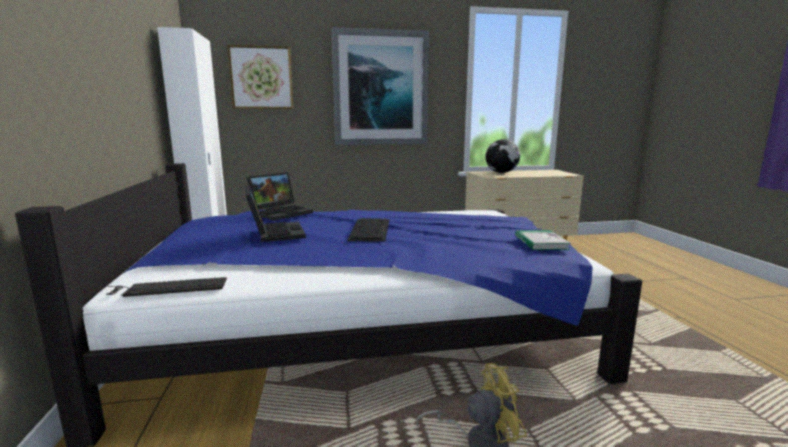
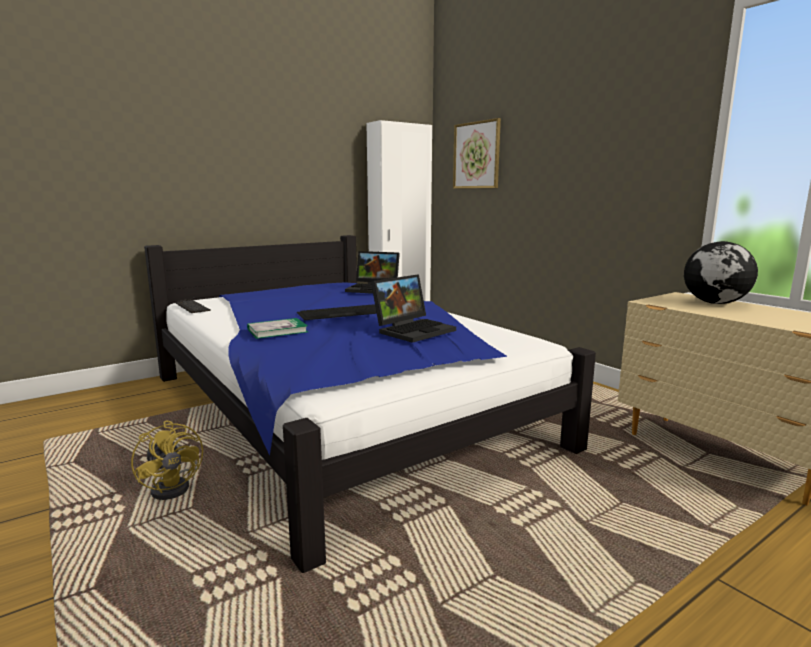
camera: 65 degrees right, 0 degrees up
(274, 233) = (307, 297): laptop -> laptop (413, 330)
(380, 89) = (584, 159): picture -> none
(541, 242) = (353, 364): book -> book (277, 331)

